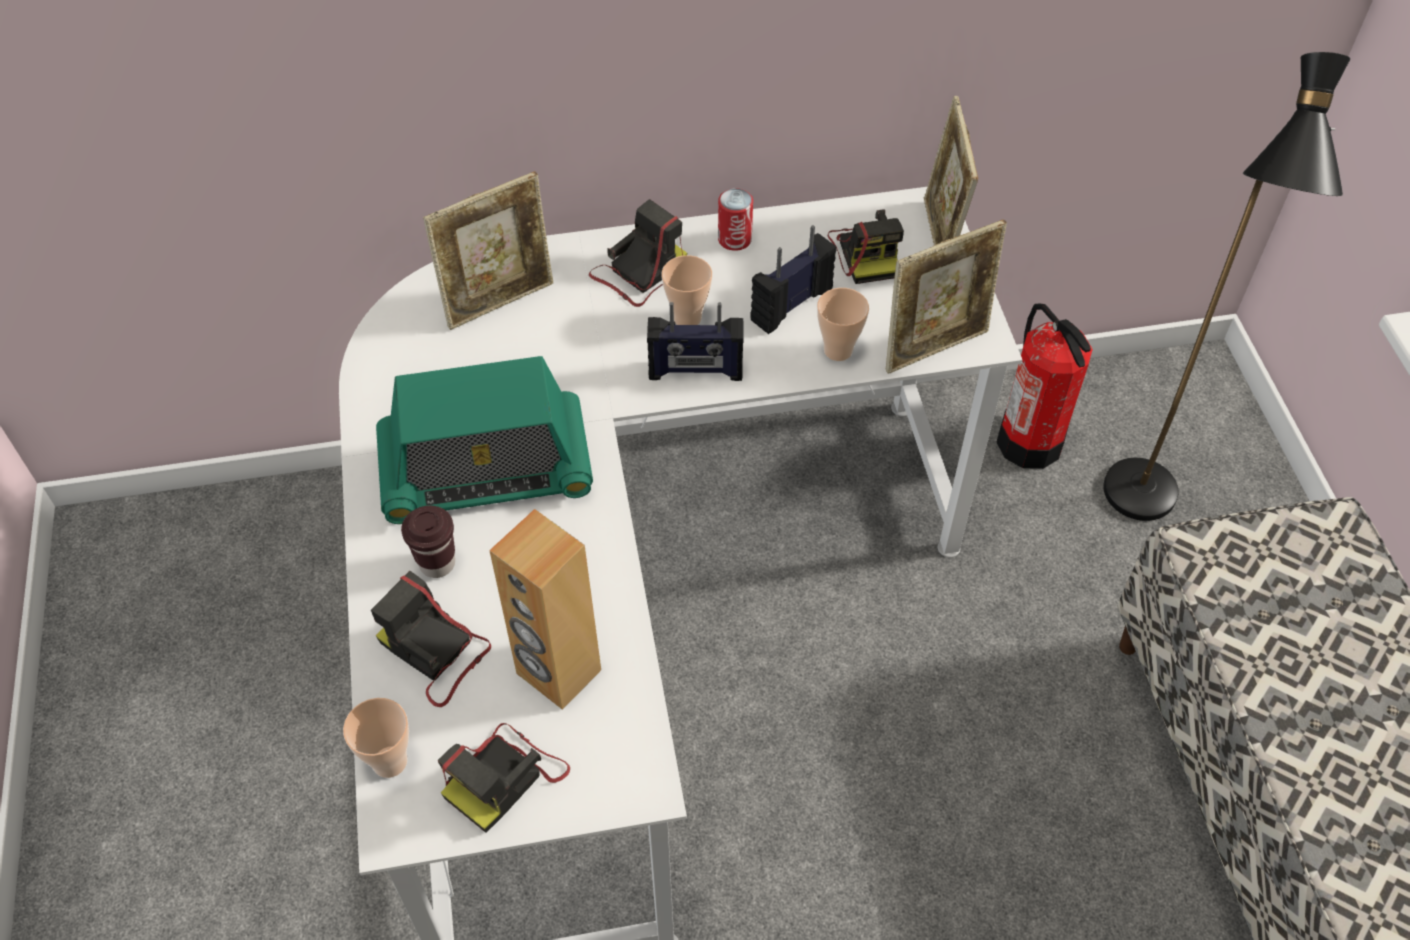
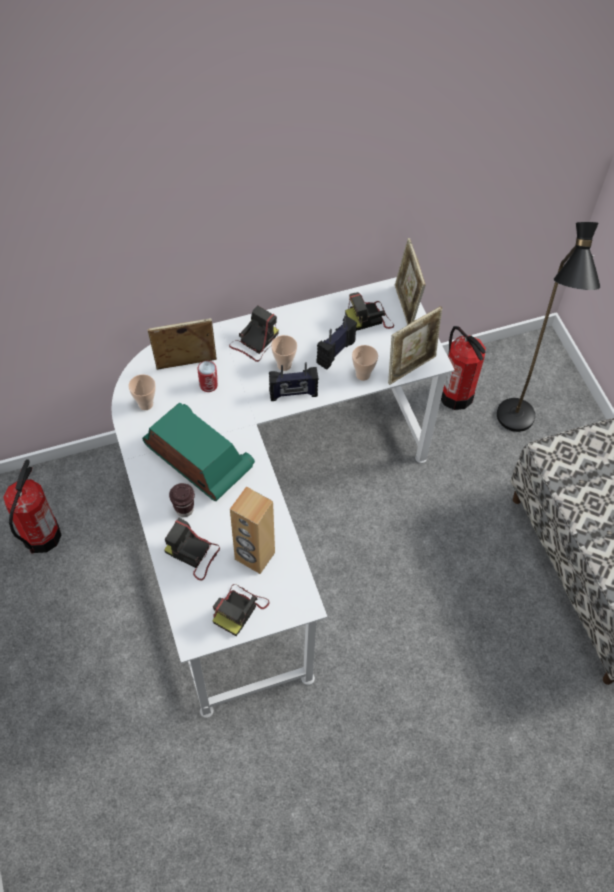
camera: 10 degrees left, 5 degrees up
(219, 608) = (41, 536): none -> fire extinguisher
(389, 761) = (183, 609): cup -> cup (145, 404)
(486, 470) = (198, 458): radio -> radio turned 120 degrees counterclockwise
(500, 301) = (186, 366): picture frame -> picture frame turned 150 degrees counterclockwise
(734, 239) = (301, 318): can -> can (208, 385)
(866, 252) = (369, 318): camera -> camera turned 90 degrees clockwise

